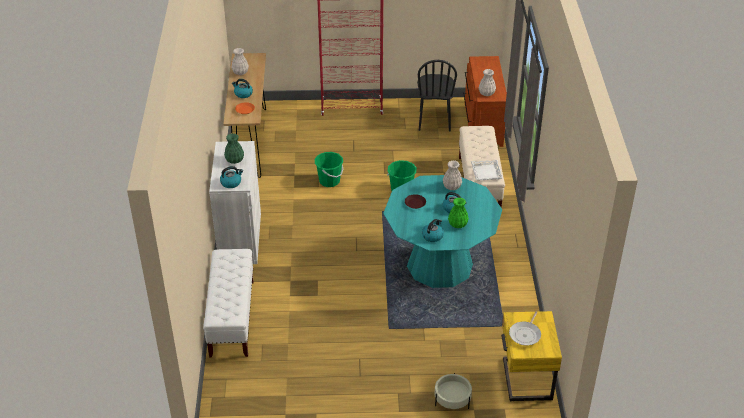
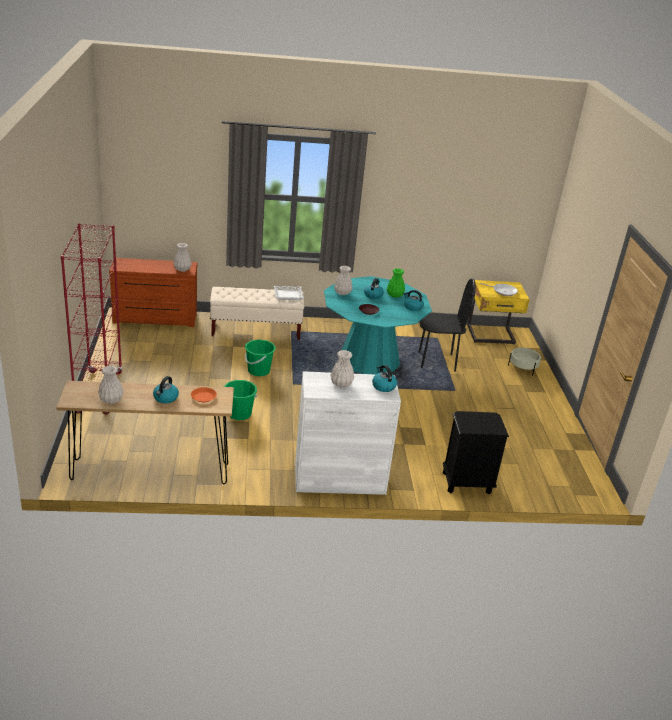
camera: 95 degrees left, 10 degrees down
(232, 318) = (466, 483): white bench -> black nightstand
(235, 160) = (341, 384): green vase -> white vase
(434, 121) = (143, 343): black chair -> black chair (436, 361)

